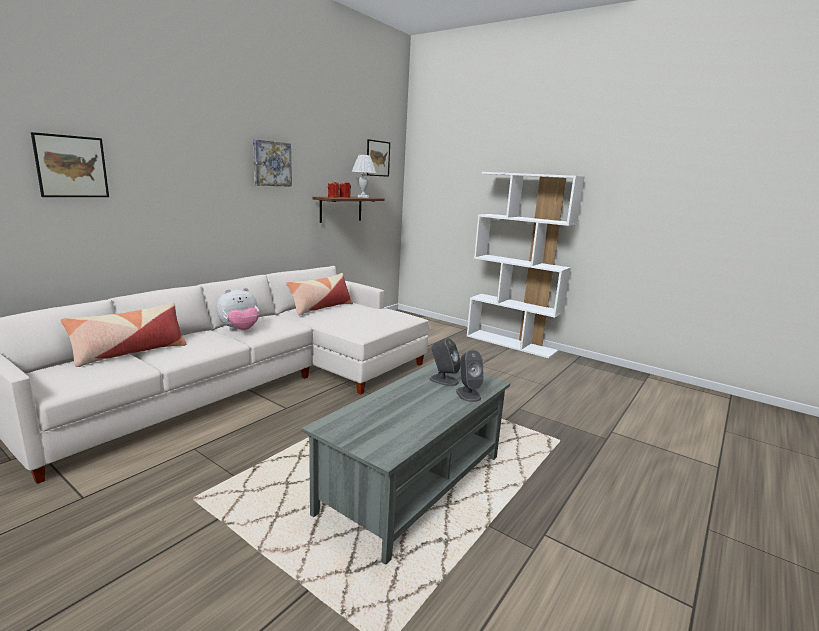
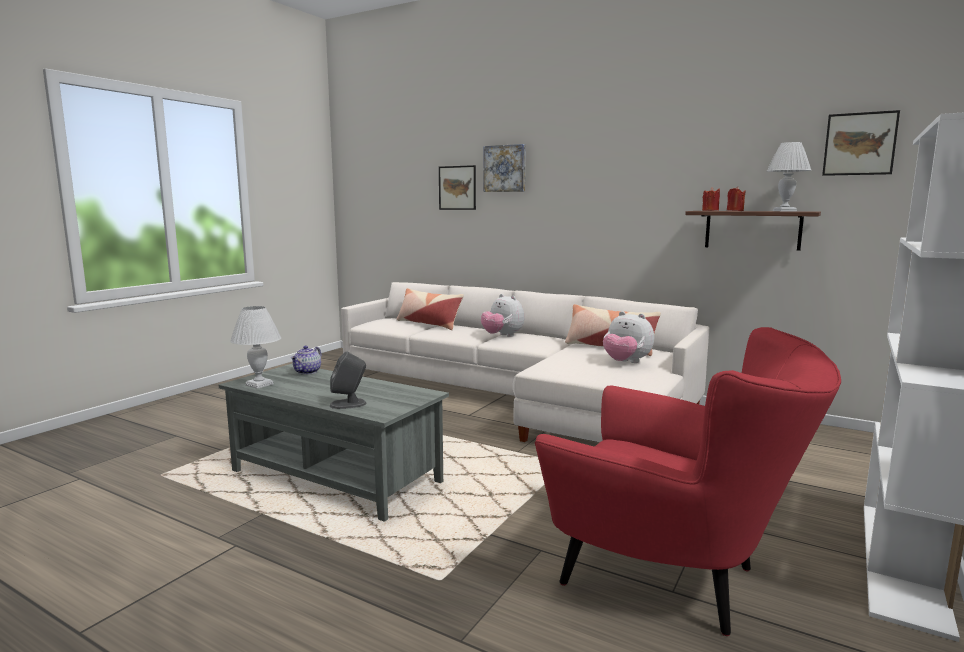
camera: 85 degrees right, 5 degrees down
(271, 163) = (630, 172): picture -> picture (505, 168)
(353, 415) = (307, 372): none -> teapot
(367, 311) = (626, 362): none -> plush toy
(397, 441) = (259, 384): none -> white table lamp
(443, 380) = (385, 395): grey speaker -> none
(536, 383) = (673, 579): none -> red armchair

